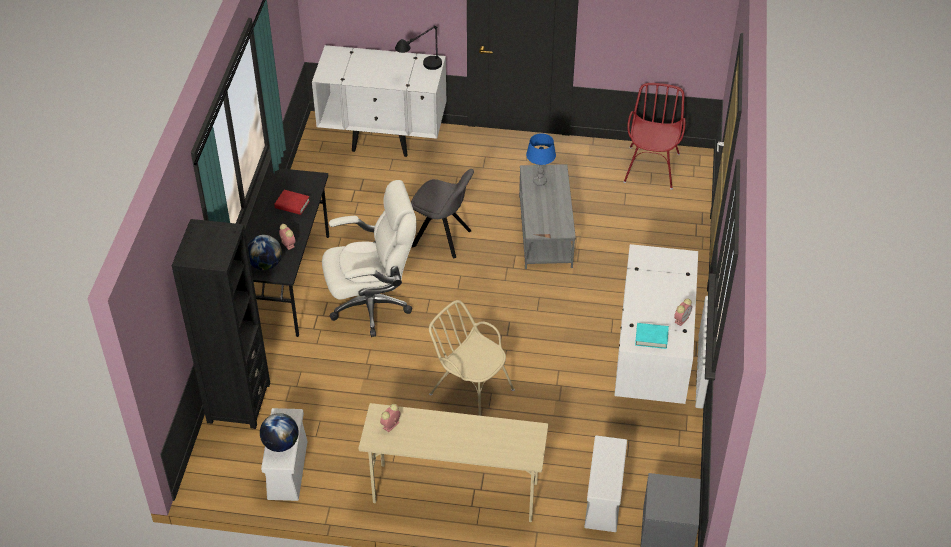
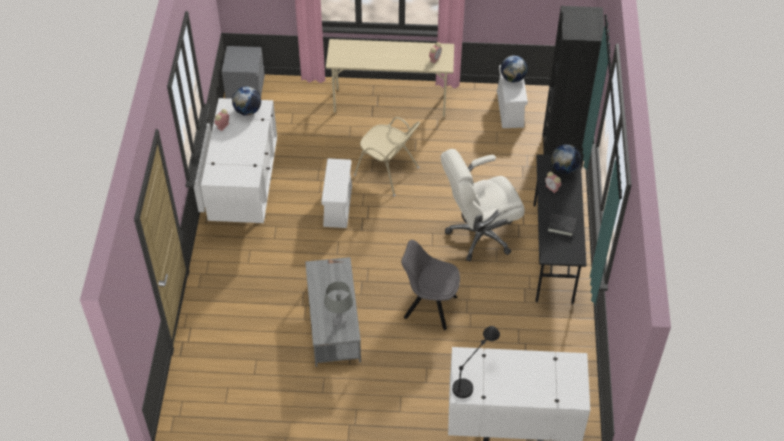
camera: 175 degrees right, 5 degrees up
(292, 204) = (561, 226): red book -> black book
(540, 181) = (339, 321): blue table lamp -> grey table lamp
(604, 500) = (287, 104): white storage box -> white storage box (337, 205)
(651, 165) = (224, 412): red chair -> none
(651, 337) = (248, 111): turquoise book -> globe

